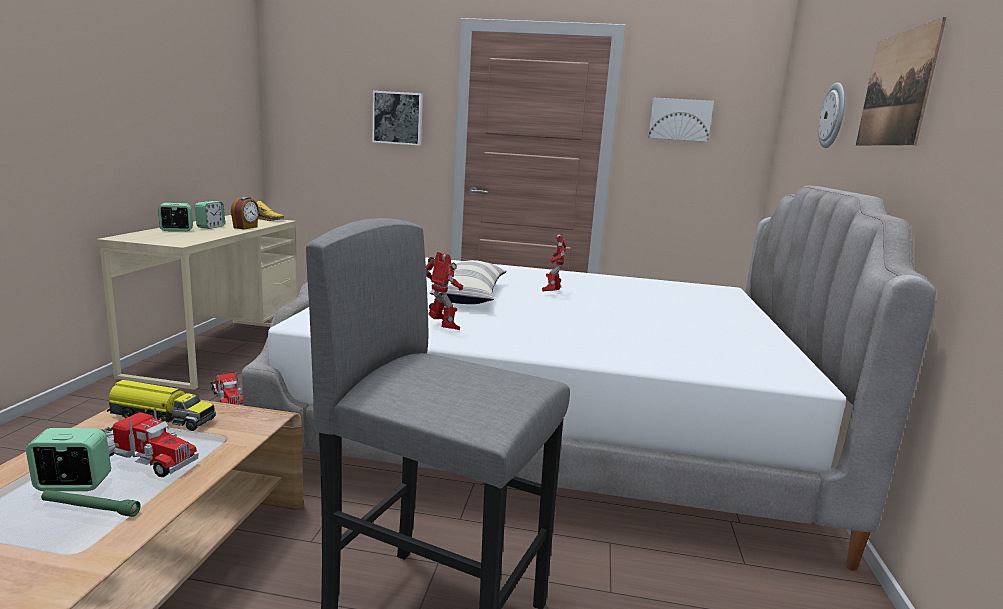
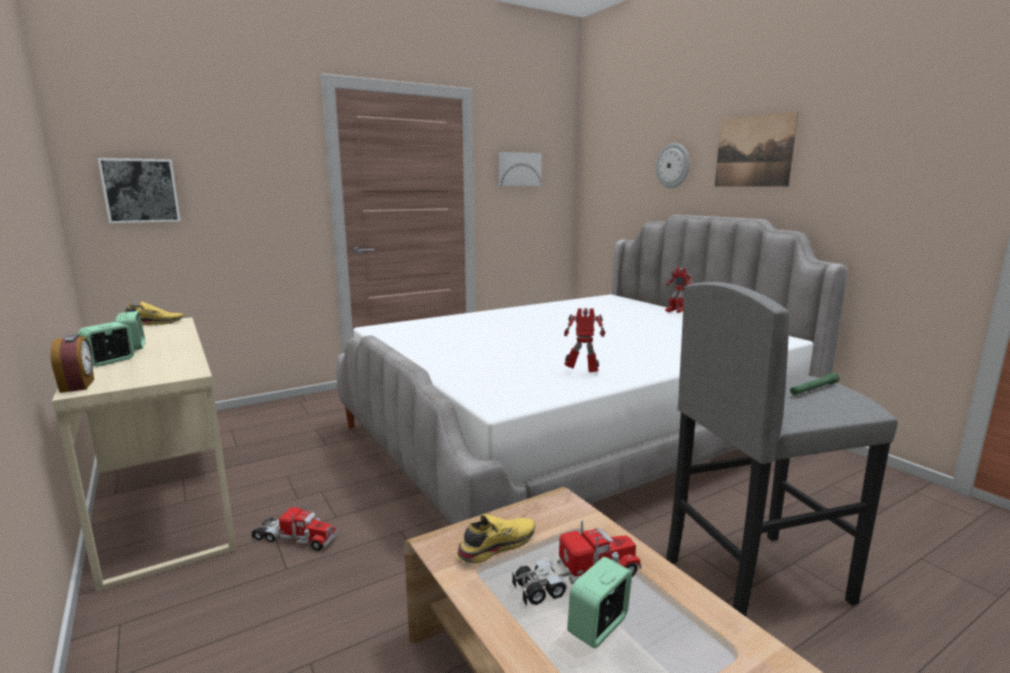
camera: 40 degrees left, 0 degrees up
(90, 508) = (659, 627): green flashlight -> green flashlight (813, 389)
(161, 417) = (496, 545): toy truck -> yellow shoe
(246, 227) = (177, 337): alarm clock -> alarm clock (78, 385)
(398, 118) = (262, 182): picture -> picture (140, 190)
(470, 295) = (516, 345): pillow -> none
(552, 293) = (549, 327): toy robot -> toy robot (675, 313)

